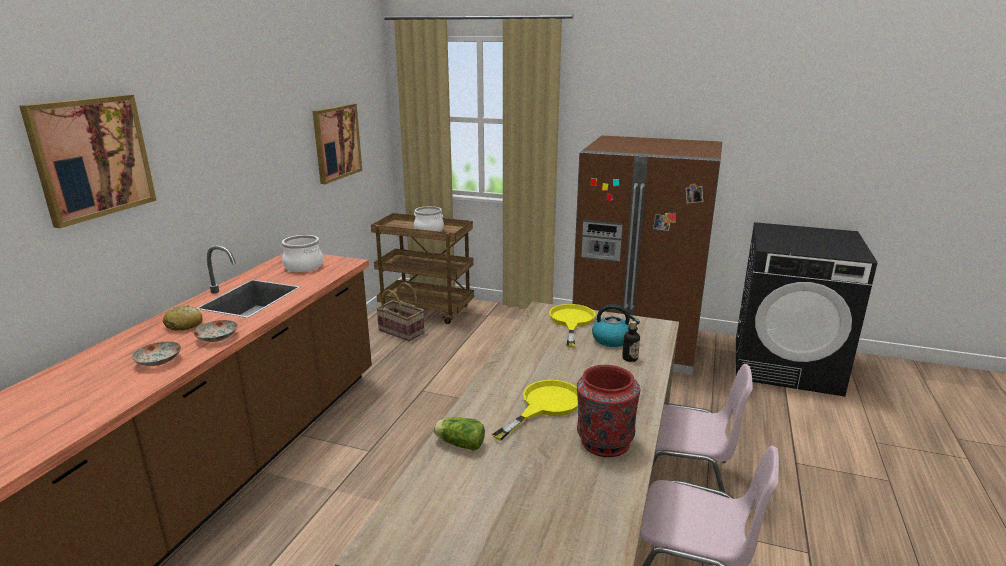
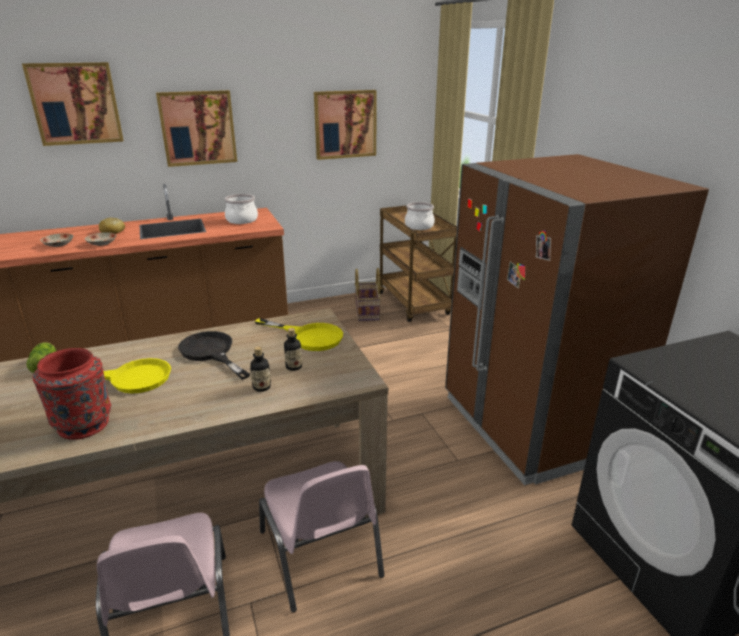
camera: 50 degrees right, 5 degrees up
(223, 168) = (198, 128): none -> picture
(545, 362) = (211, 352): none -> black frying pan
(571, 321) = (309, 337): yellow frying pan -> yellow frying pan turned 60 degrees clockwise
(612, 339) = (294, 367): kettle -> bottle

